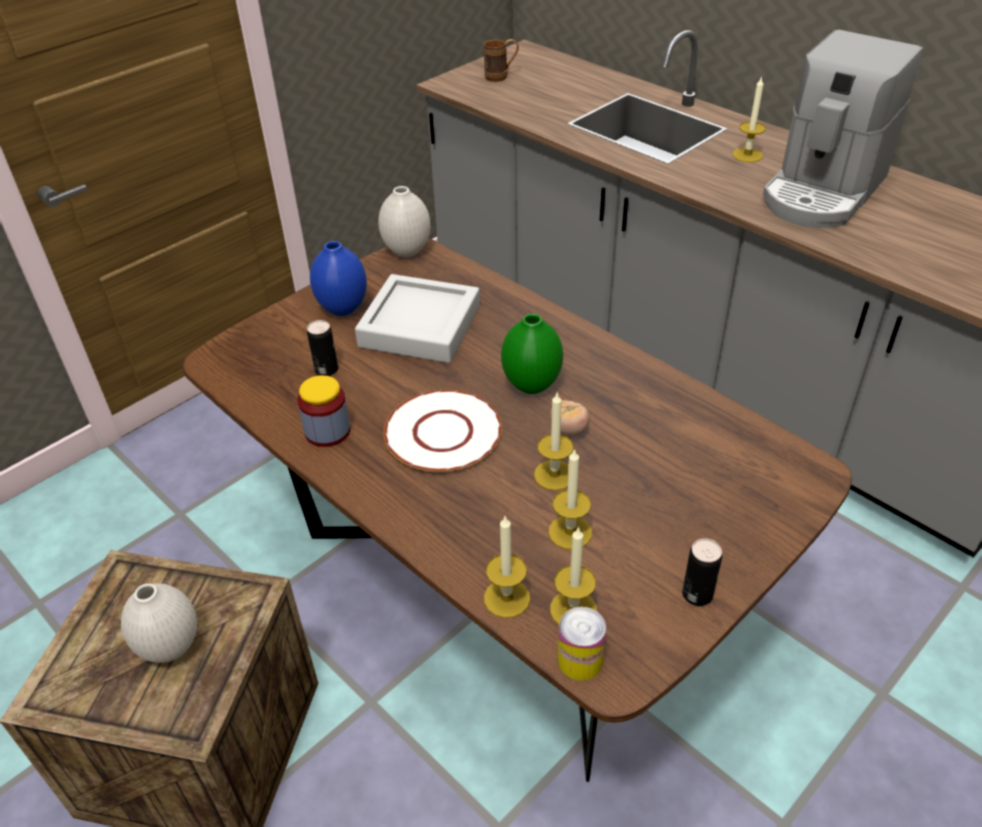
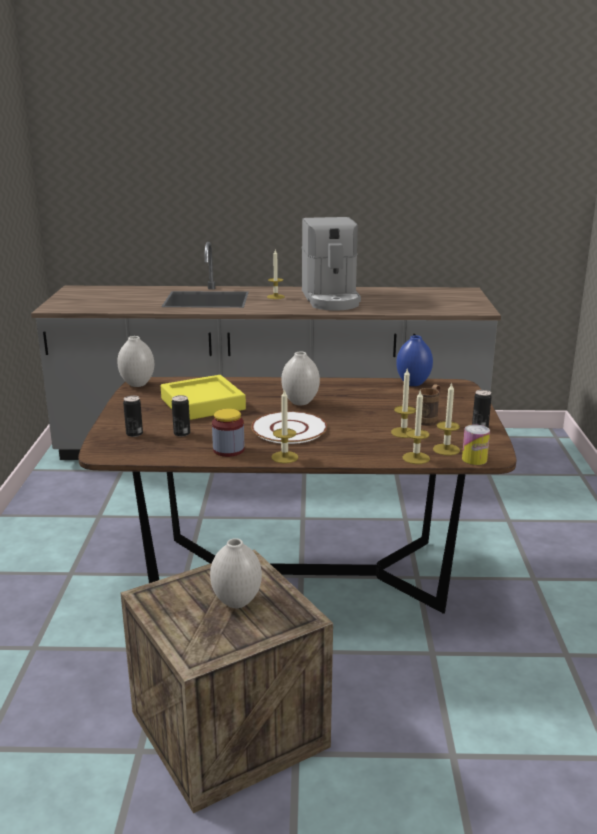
camera: 45 degrees left, 20 degrees down
(285, 342) = (134, 434): none -> can
(343, 309) = (144, 413): blue vase -> blue vase (413, 383)
(420, 326) = (203, 404): grey tray -> yellow tray
(501, 77) = (82, 300): brown mug -> brown mug (429, 420)
(531, 385) = (299, 402): green vase -> white vase
(554, 475) = (365, 421): candle -> candle (284, 457)
(569, 430) = (344, 408): tomato -> none

